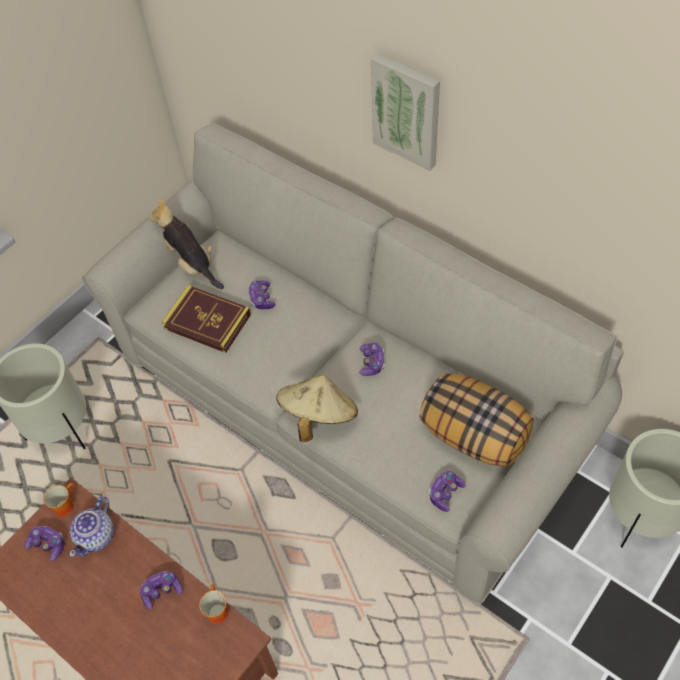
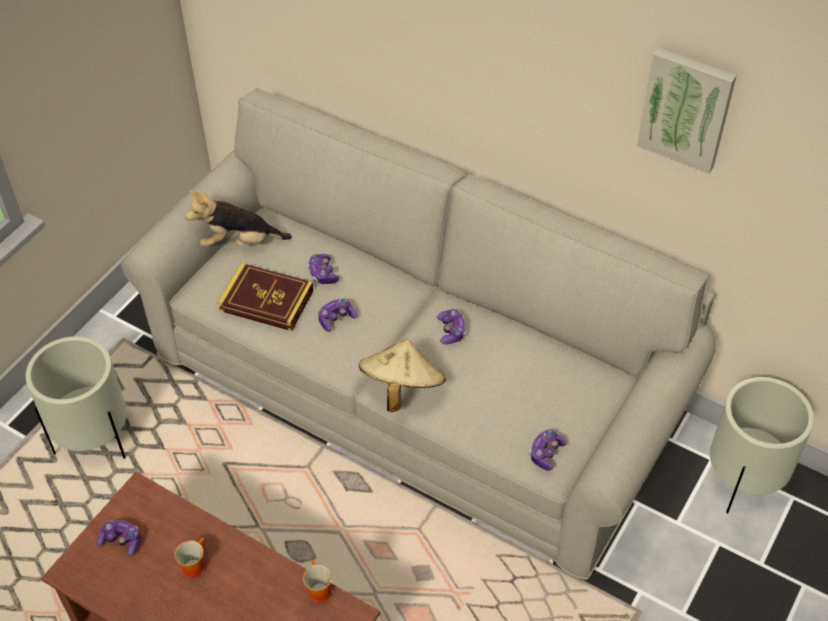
camera: 10 degrees left, 5 degrees down
(64, 504) = (133, 499): mug -> mug (193, 564)
(97, 536) = (175, 527): teapot -> none
(162, 591) = (255, 576): game controller -> game controller (336, 319)
(191, 264) = (239, 242): plush toy -> plush toy turned 45 degrees counterclockwise
(407, 110) = (480, 61): picture -> picture (686, 108)
(474, 435) = (568, 395): pillow -> none

